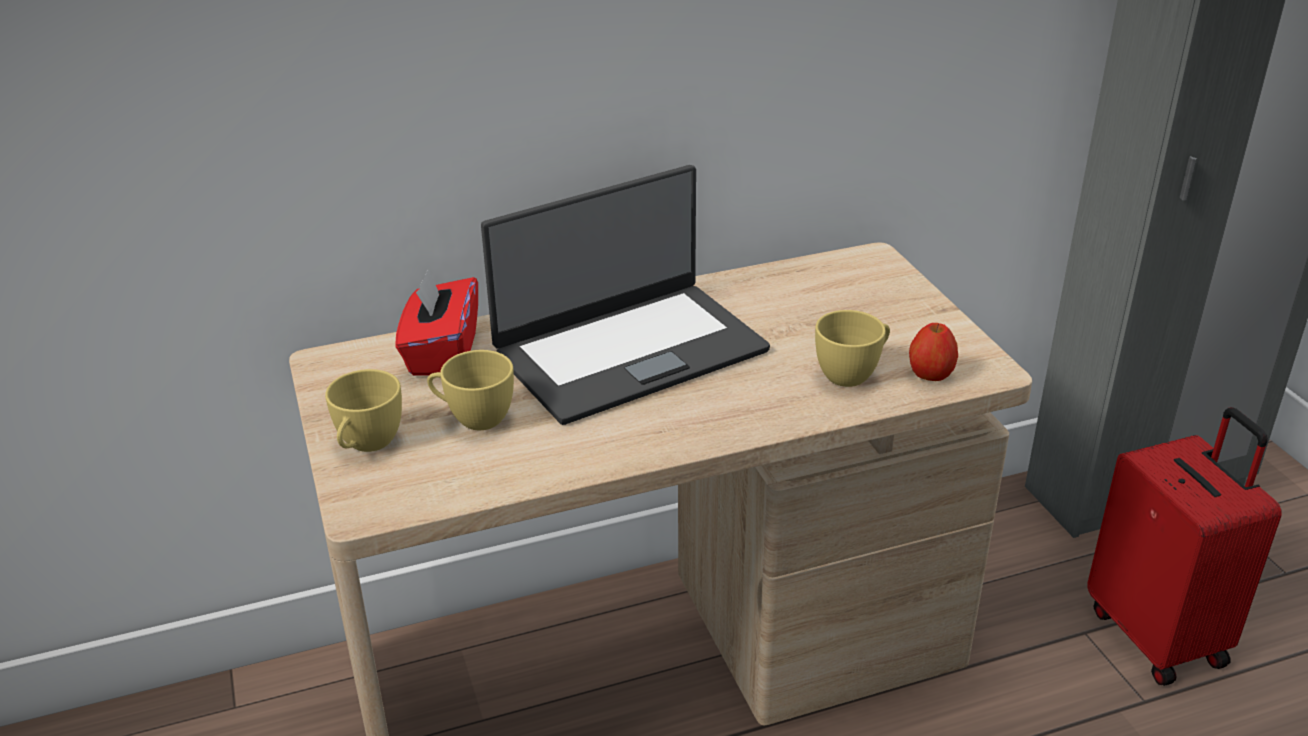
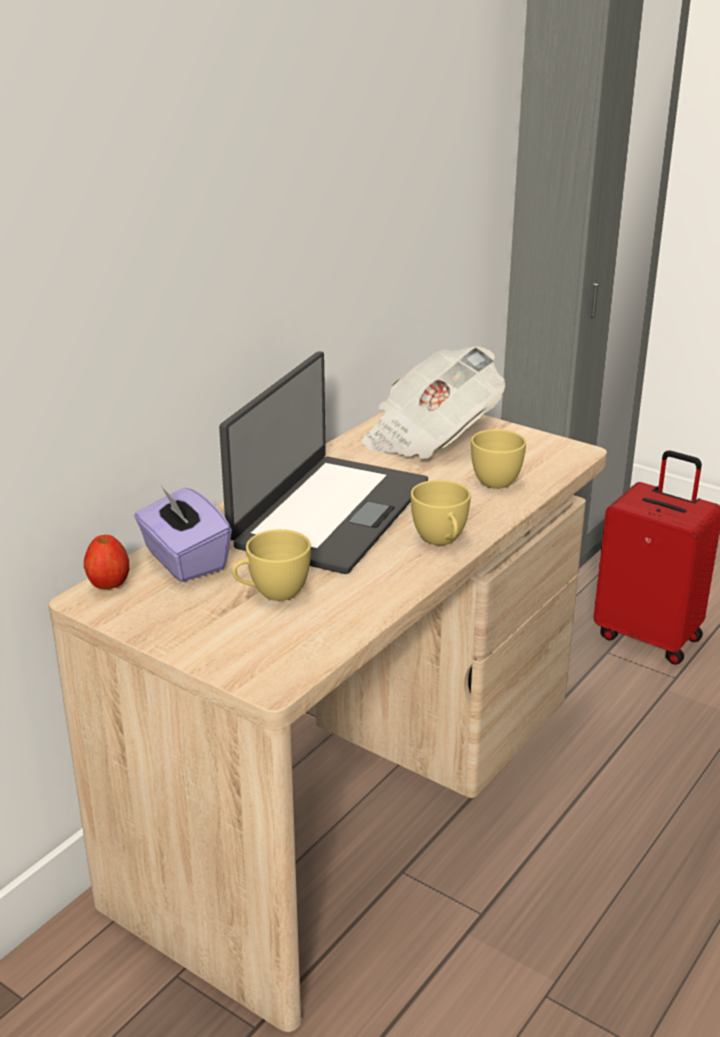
camera: 35 degrees left, 5 degrees down
(366, 445) = (212, 640): yellow cup -> yellow cup (441, 541)
(442, 353) = (184, 560): red tissue box -> purple tissue box
(840, 298) = (430, 437): none -> newspaper
(930, 376) = (546, 465): apple -> apple (108, 585)

